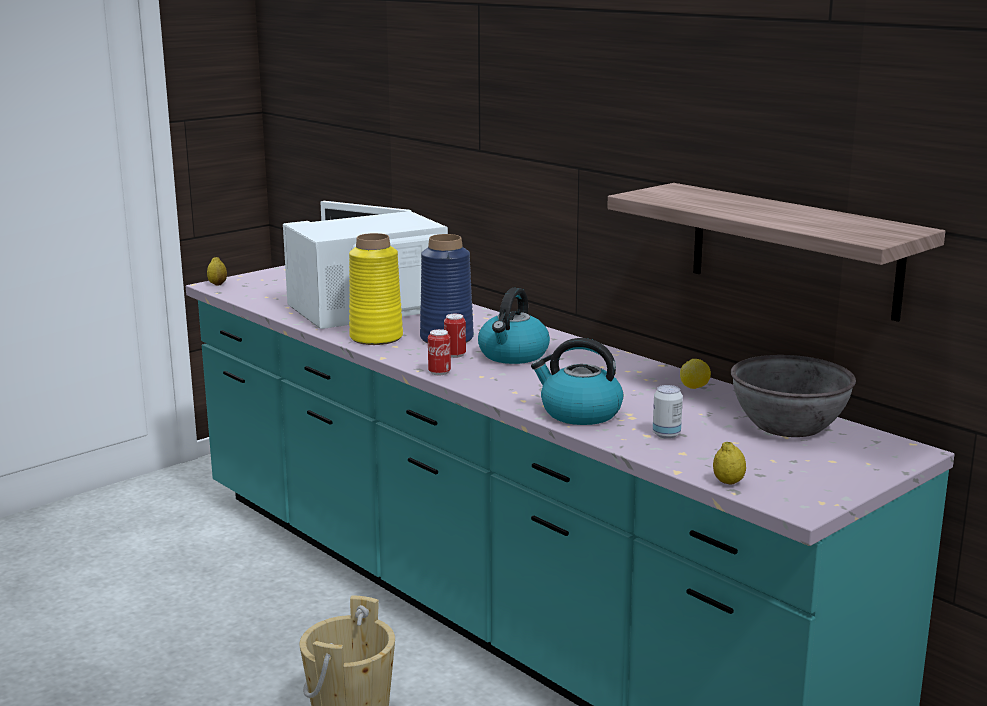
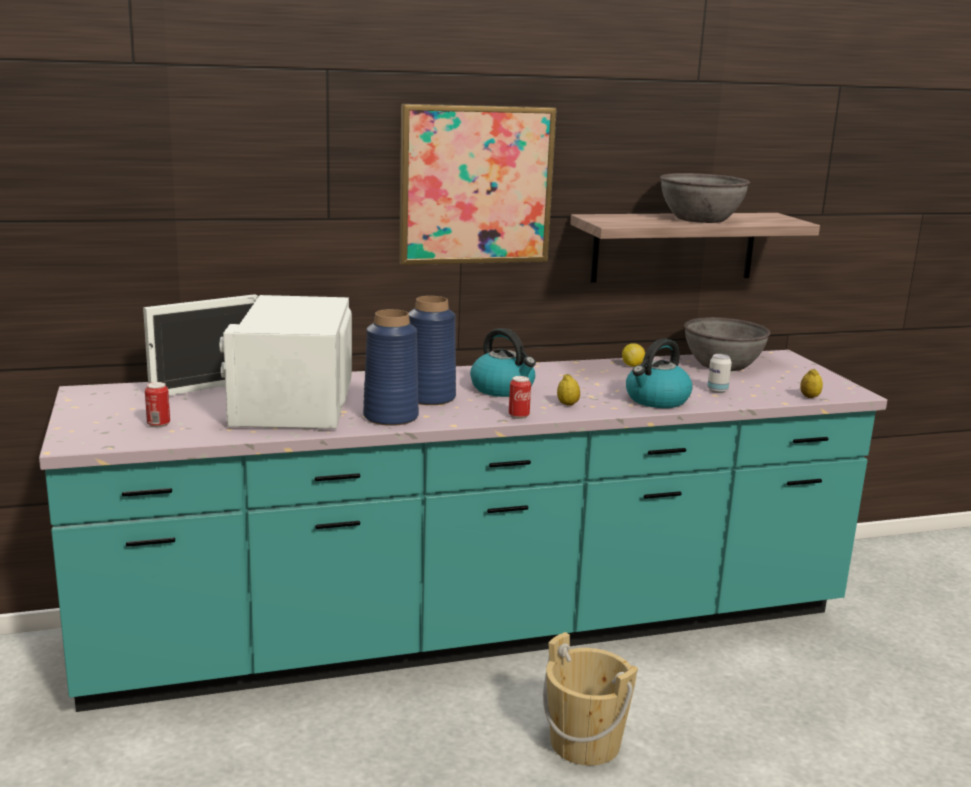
camera: 65 degrees left, 0 degrees up
(217, 284) = (73, 442): lemon -> lemon (567, 404)
(376, 337) = (391, 417): yellow vase -> blue vase
(455, 355) = (478, 403): can -> can (158, 424)
(584, 133) = (475, 185): none -> picture
(770, 212) = (700, 219): none -> grey bowl

